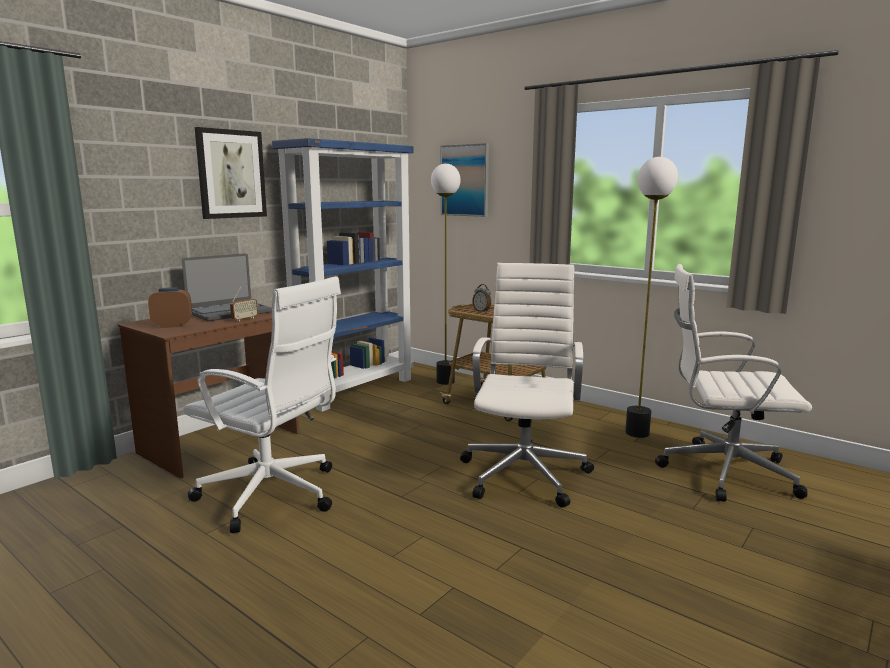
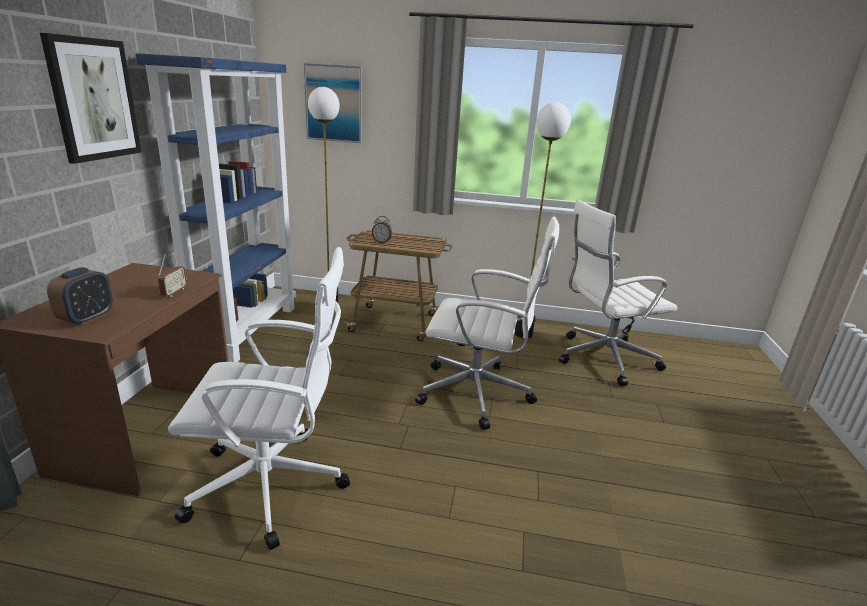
camera: 30 degrees left, 10 degrees up
(172, 326) = (87, 318): alarm clock -> alarm clock turned 150 degrees clockwise
(230, 312) = (137, 282): laptop -> none
(525, 473) = (478, 393): white office chair -> white office chair turned 120 degrees clockwise

